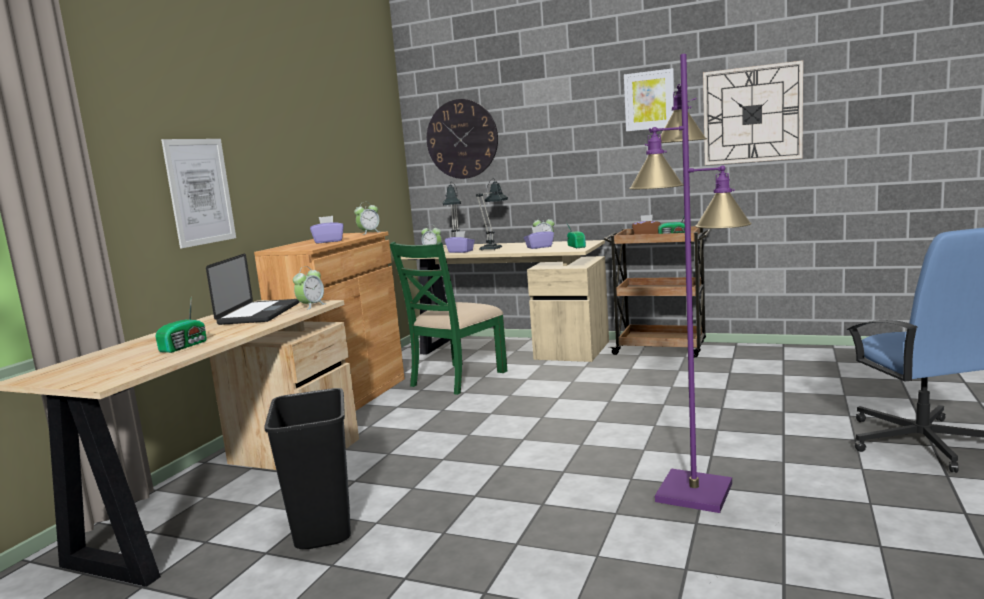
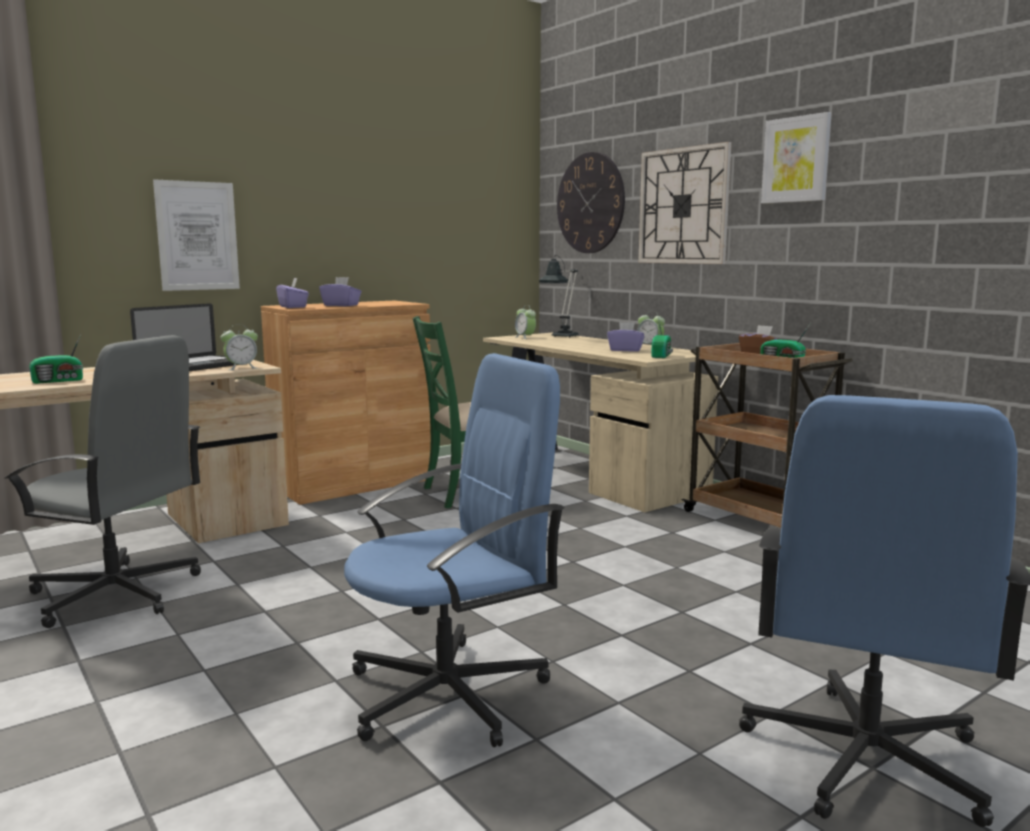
camera: 30 degrees right, 0 degrees up
(325, 529) = (116, 594): black trash can -> grey office chair
(369, 233) = (408, 303): alarm clock -> none
(461, 251) = (543, 342): purple tissue box -> purple tissue box (293, 307)
(493, 248) = (582, 344): table lamp -> none
(695, 492) = (450, 693): purple floor lamp -> blue office chair
(752, 114) = (933, 186): wall clock -> wall clock (683, 206)

